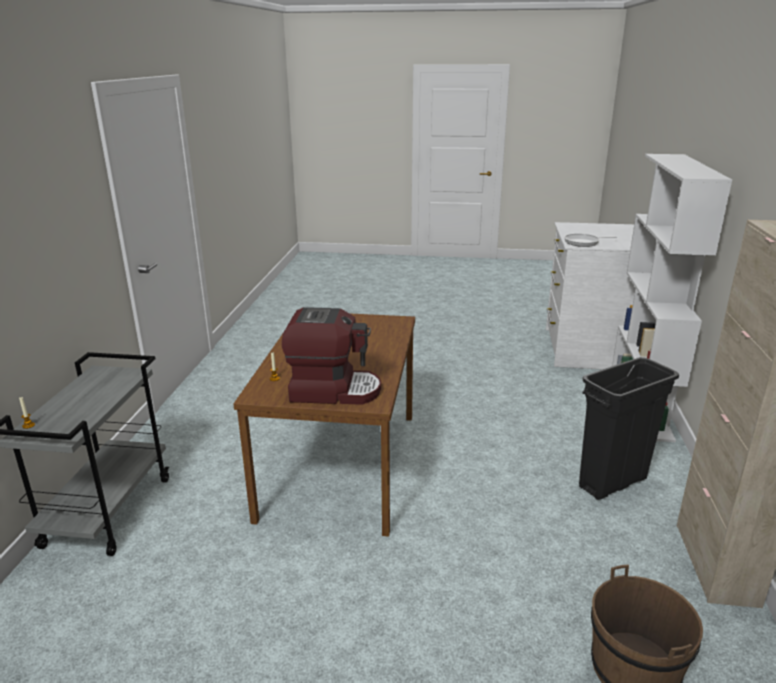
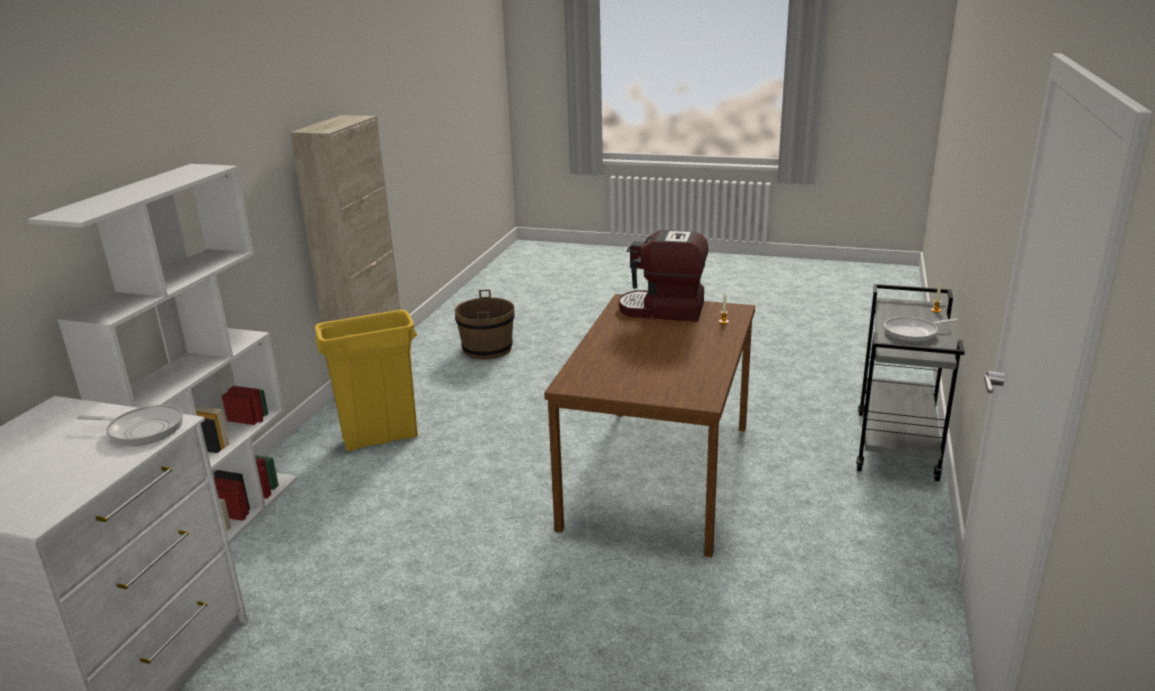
camera: 170 degrees left, 0 degrees up
(91, 393) = (913, 332): none -> frying pan
(612, 483) = (381, 438): black trash can -> yellow trash can

